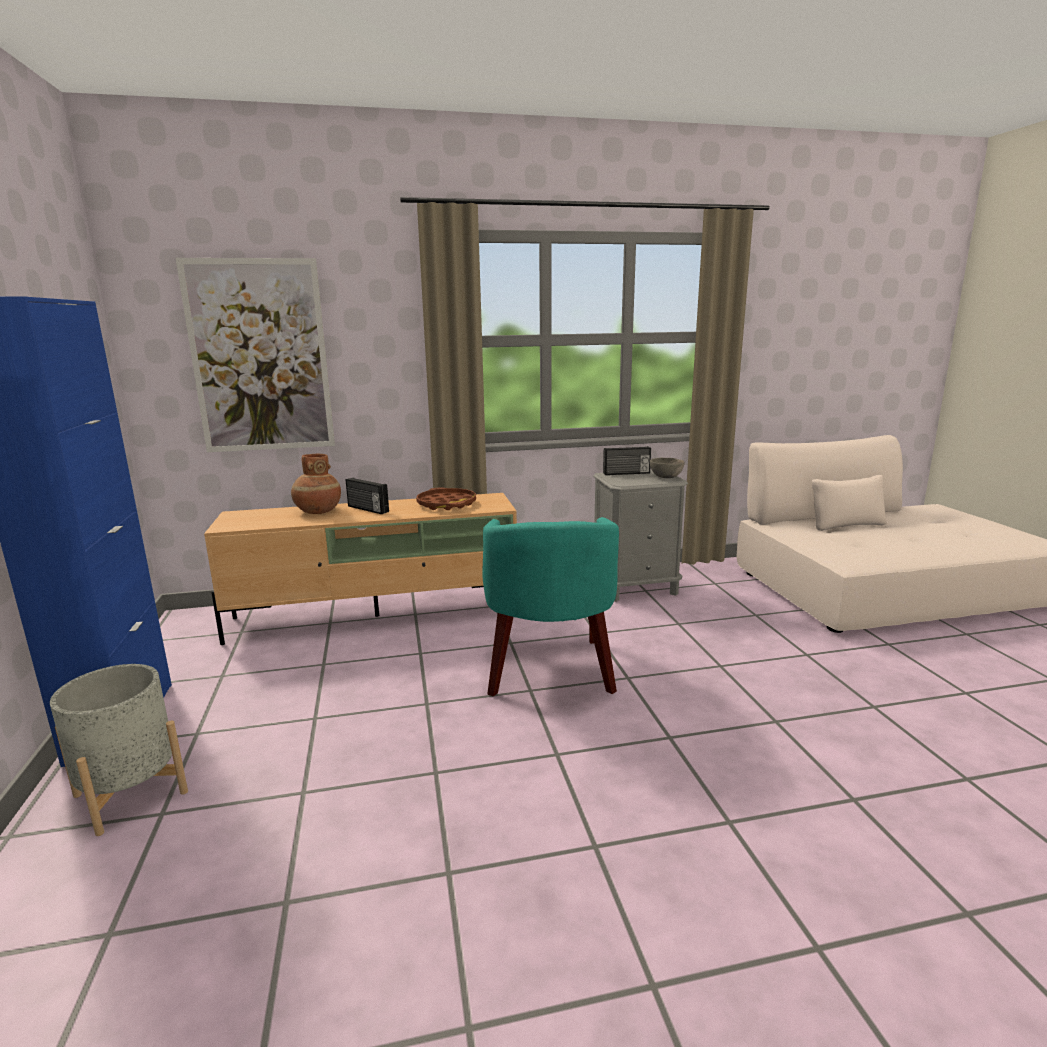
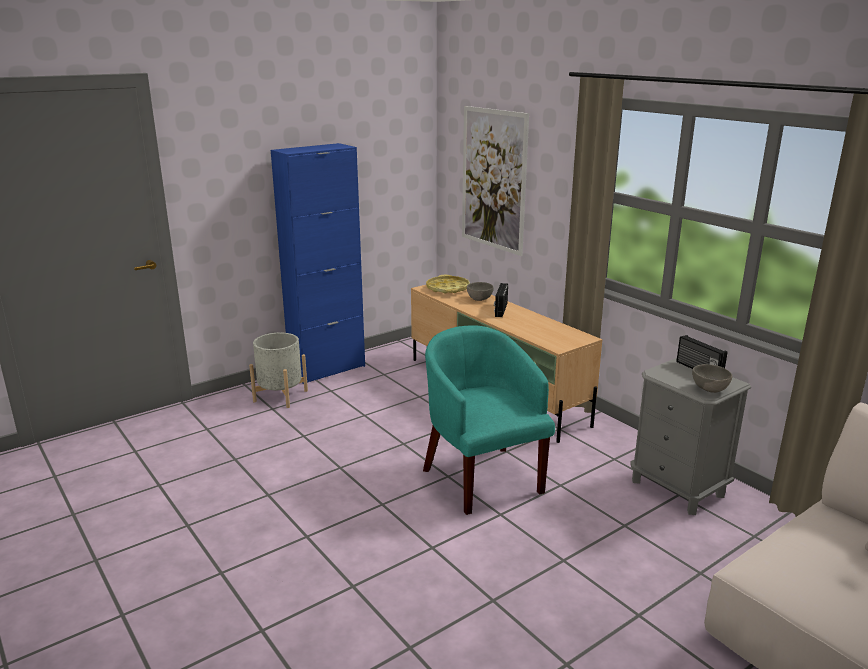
camera: 65 degrees right, 5 degrees up
(252, 518) = (447, 288): none -> yellow tray
(318, 511) = (479, 299): brown vase -> grey bowl
(446, 504) = (542, 328): brown tray -> none
(549, 670) = (481, 477): turquoise armchair -> turquoise armchair turned 90 degrees clockwise

